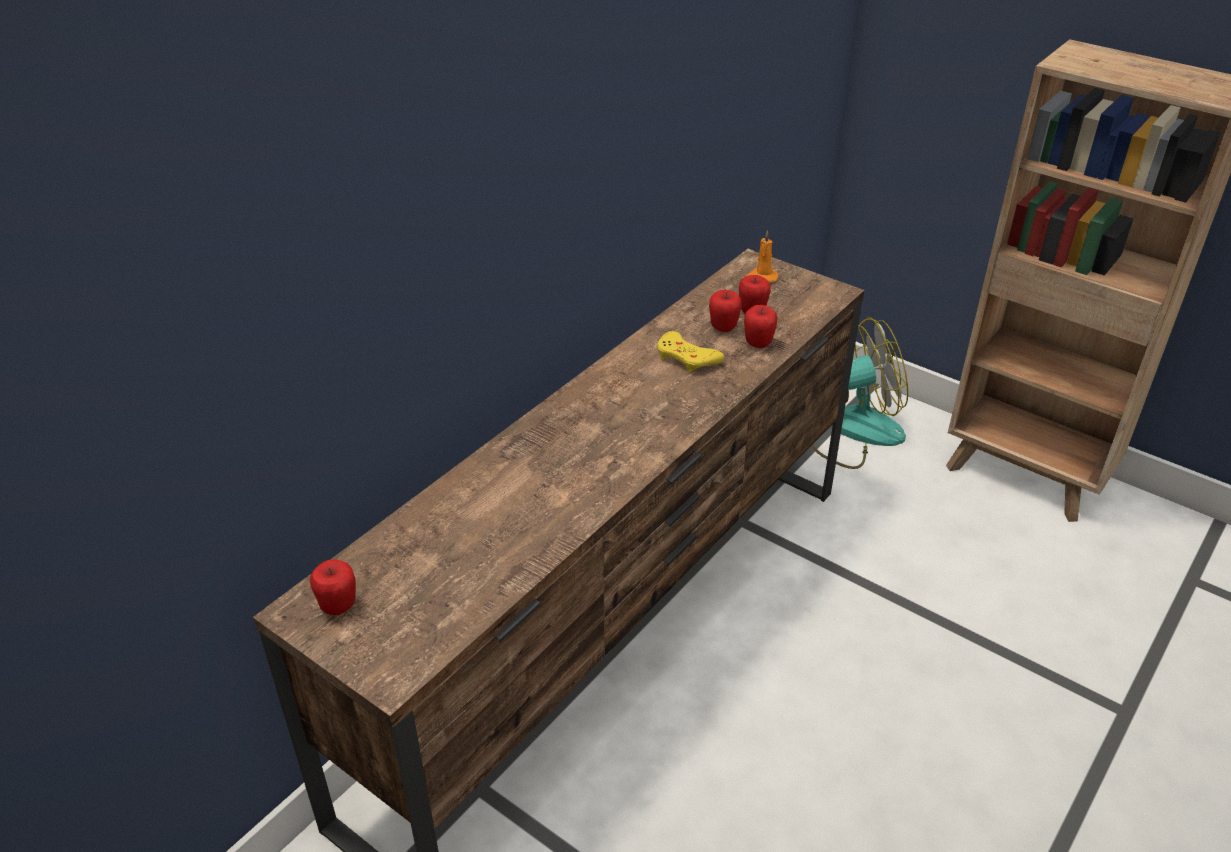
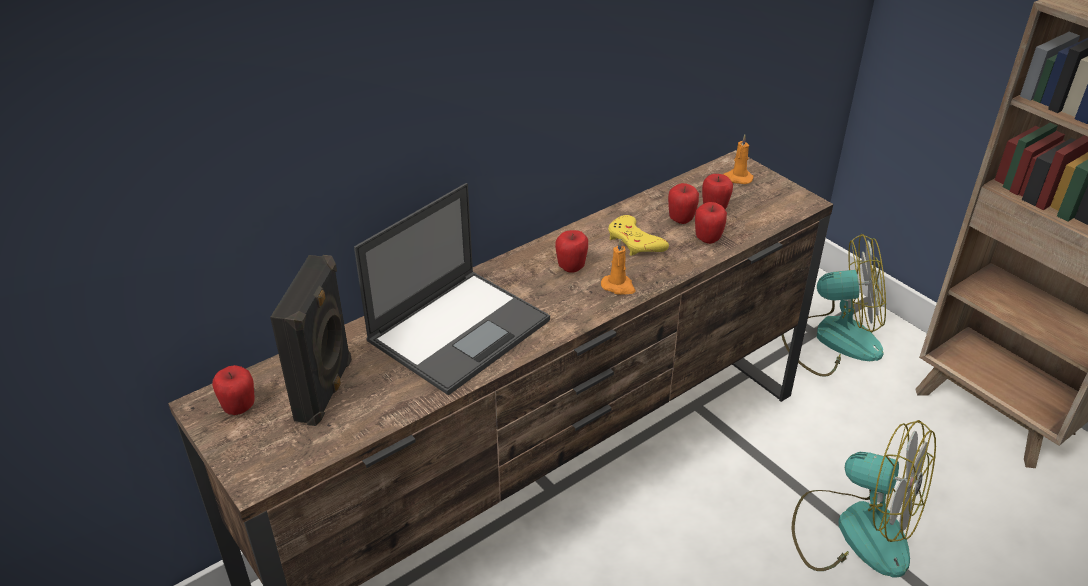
camera: 15 degrees right, 0 degrees up
(427, 569) = (326, 390): none -> black speaker
(545, 479) = (460, 329): none -> laptop
(633, 395) = (571, 267): none -> apple
(689, 406) = (618, 286): none -> orange candle
(934, 615) = (854, 530): none -> fan

